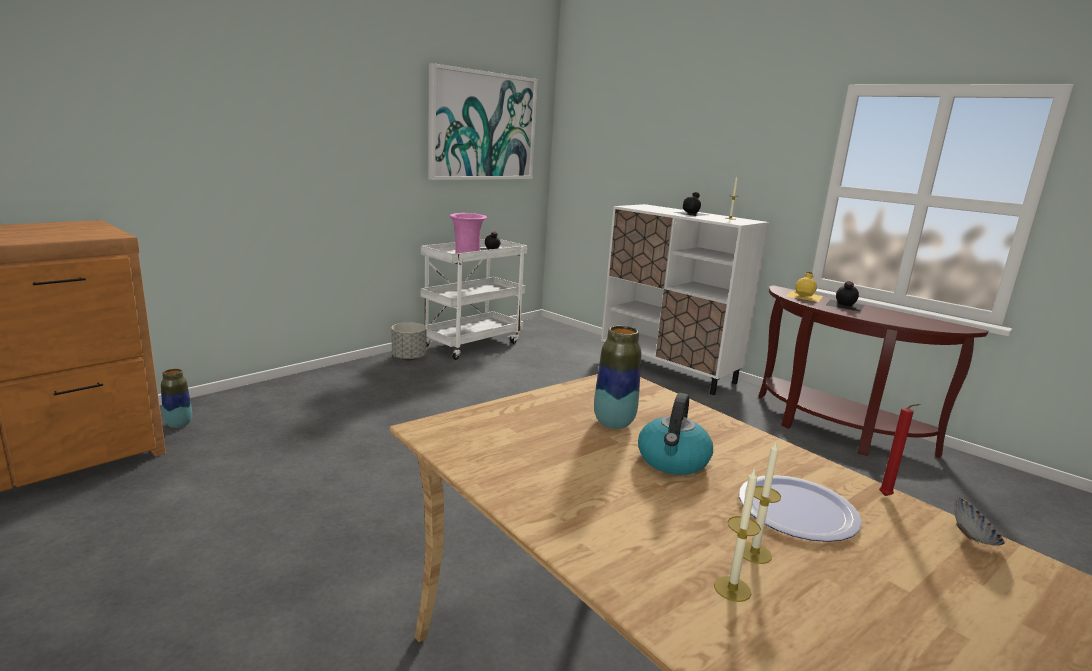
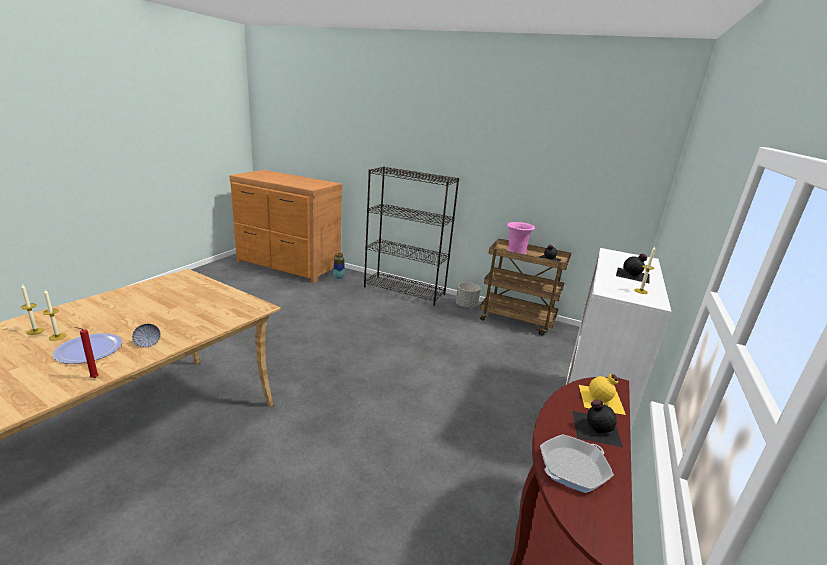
camera: 70 degrees right, 5 degrees up
(314, 382) = (405, 291): none -> black bookcase
(472, 344) = (517, 320): white cart -> brown cart
(483, 126) = (579, 162): picture -> none
(613, 423) = (193, 307): vase -> none
(673, 461) = (148, 321): kettle -> none
(897, 319) = (573, 468): none -> frying pan
(973, 539) = (37, 399): bowl -> bowl (148, 343)

